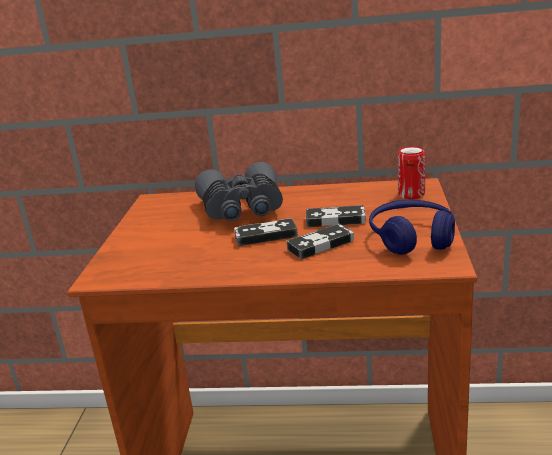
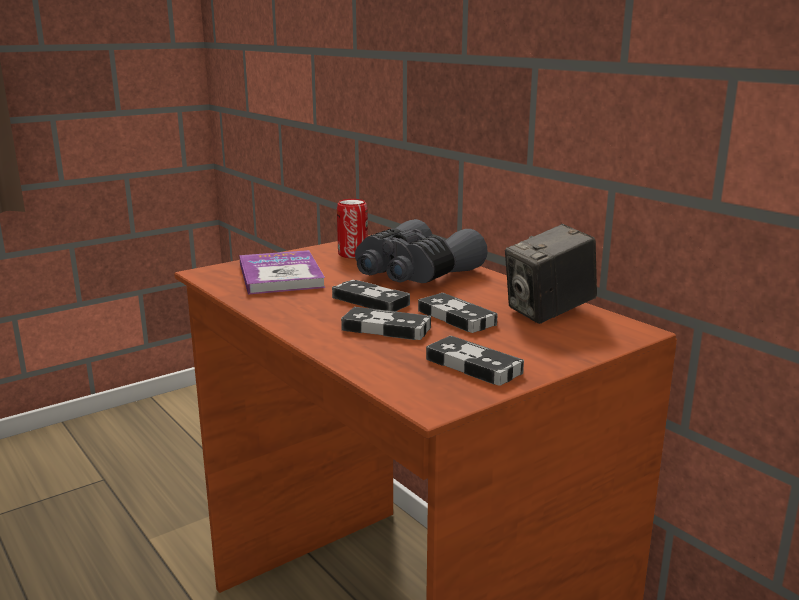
camera: 45 degrees right, 5 degrees down
(161, 251) = (280, 275): none -> book
(367, 194) = (549, 312): none -> camera
(411, 194) = (592, 333): can -> can (353, 254)
(412, 237) = (473, 366): blue headphones -> game controller

